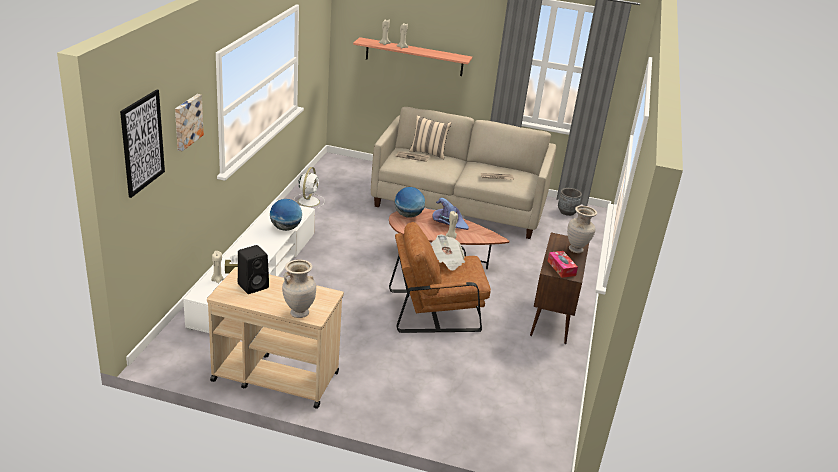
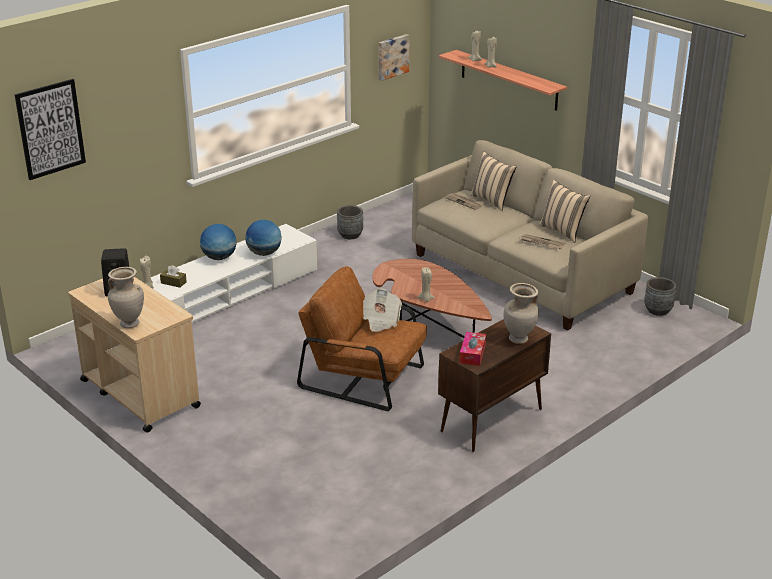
camera: 35 degrees right, 0 degrees up
(187, 121) = (127, 116): picture -> picture (392, 56)
(309, 201) = (350, 235): white fan -> grey planter
(408, 215) = (404, 266): globe -> globe (219, 258)
(449, 223) = (441, 284): purple hat -> none
(498, 166) = (562, 231): none -> beige pillow

